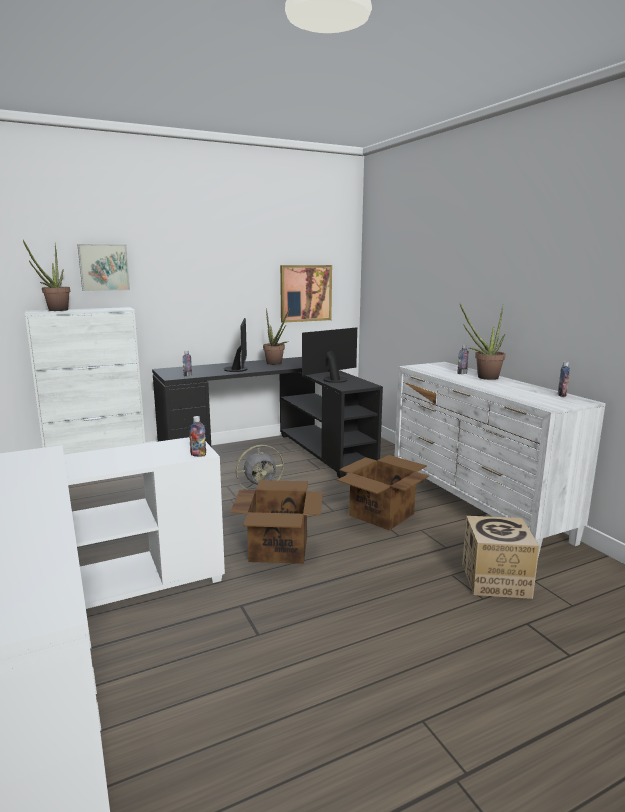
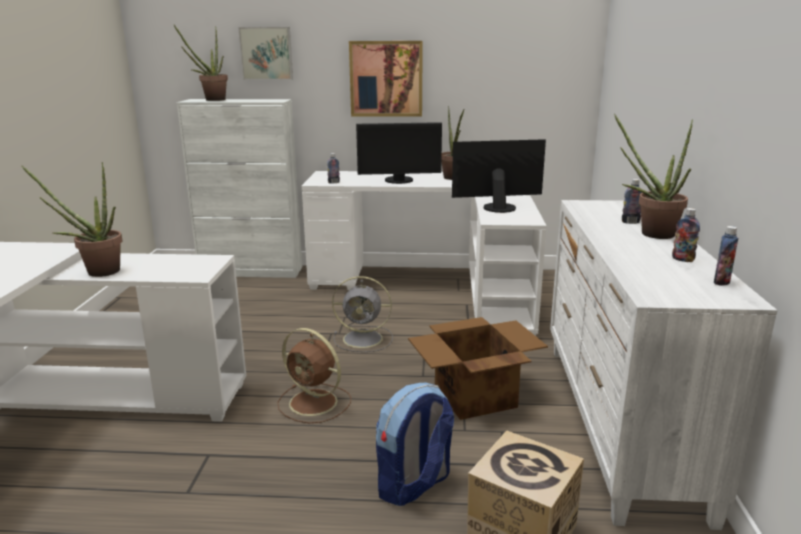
camera: 30 degrees right, 5 degrees up
(102, 467) = (96, 272): none -> potted plant
(198, 455) = (191, 277): bottle -> bottle (682, 259)
(238, 369) = (399, 181): monitor -> monitor turned 60 degrees clockwise
(273, 452) = (437, 288): black desk -> white desk
(279, 548) = (315, 403): cardboard box -> brown fan
(305, 293) = (514, 88): picture -> picture (386, 79)
(407, 576) = (414, 485): none -> backpack

